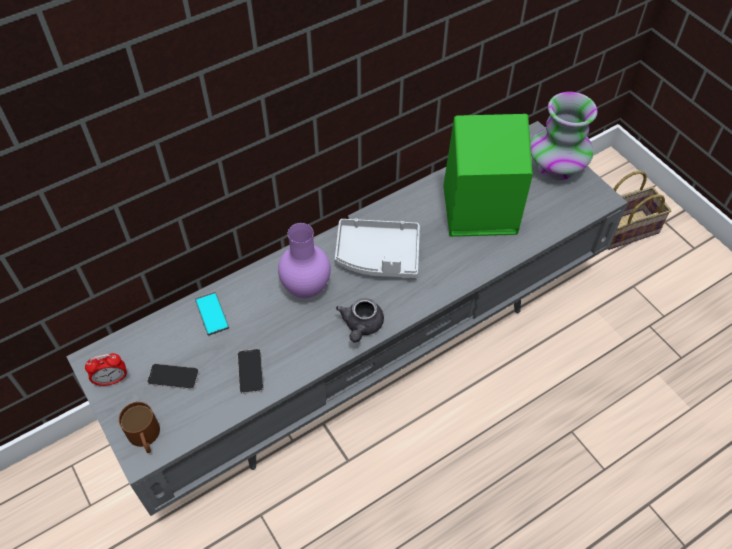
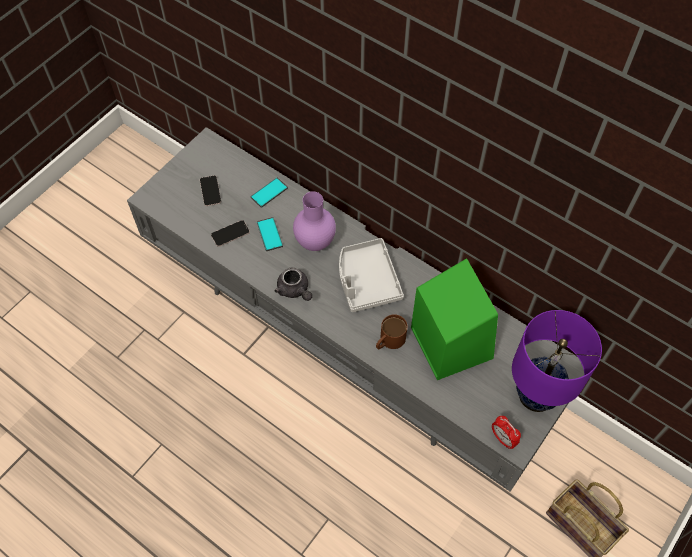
camera: 70 degrees right, 5 degrees up
(112, 380) = (196, 158): alarm clock -> alarm clock (503, 439)
(145, 437) = (161, 194): brown mug -> brown mug (389, 341)
(272, 330) = (269, 234): none -> phone
(361, 326) = (294, 290): grey teapot -> grey teapot turned 120 degrees counterclockwise
(555, 167) = (536, 395): vase -> purple table lamp

